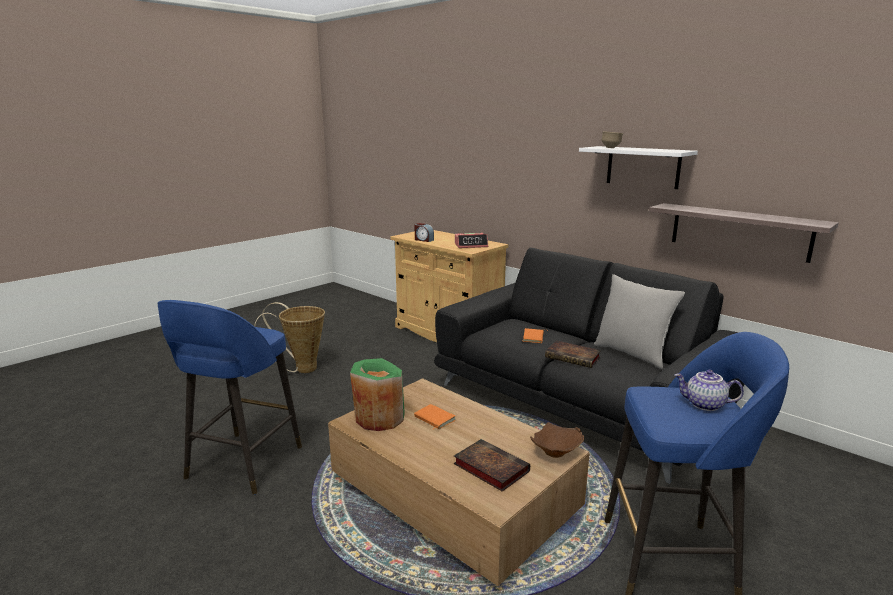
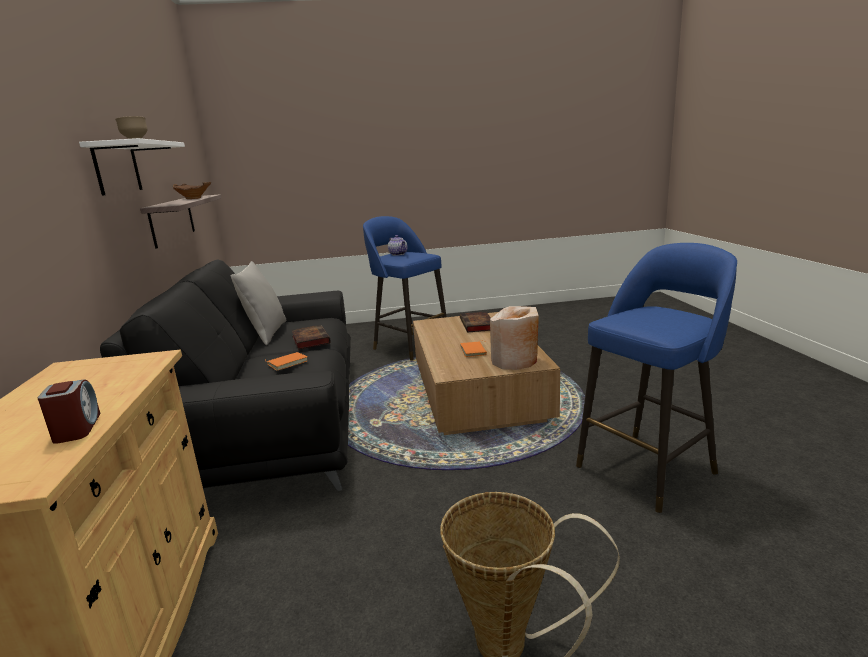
camera: 140 degrees left, 0 degrees up
(379, 418) = (514, 360): green vase -> beige vase
(471, 245) = (100, 374): alarm clock -> none
(556, 453) = (431, 323): brown bowl -> brown bowl (194, 198)

